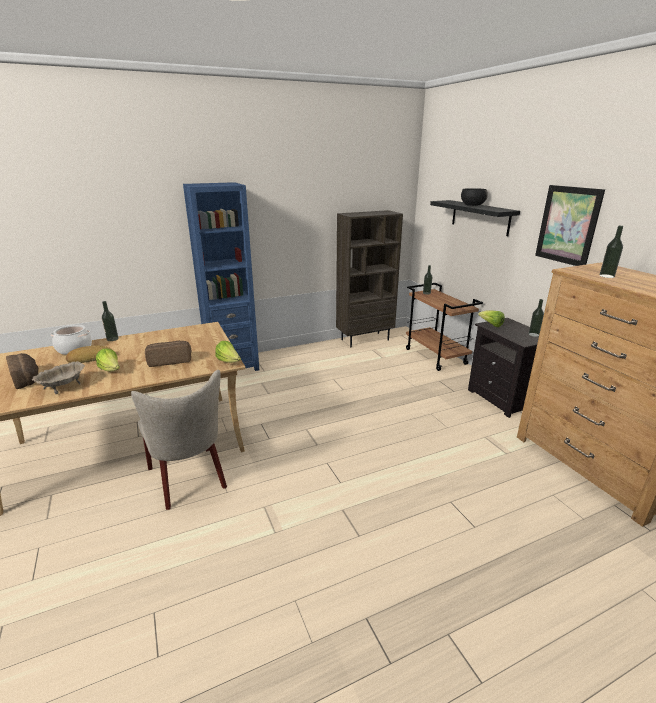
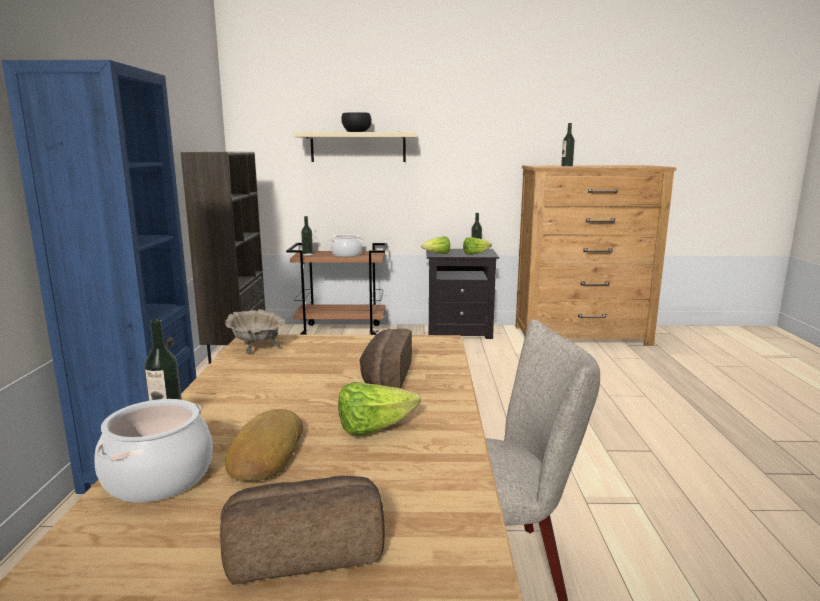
camera: 65 degrees left, 10 degrees down
(63, 386) = (417, 485): beige bowl -> beige bowl (256, 345)
(229, 361) = (436, 341): lettuce -> lettuce (475, 254)
(444, 302) = (347, 254): none -> cooking pot
(480, 217) = (358, 147): black shelf -> beige shelf
(567, 225) = (476, 139): picture -> none

